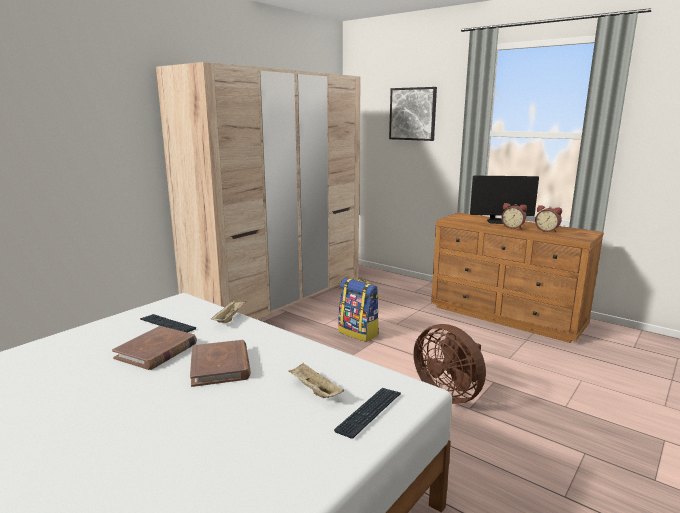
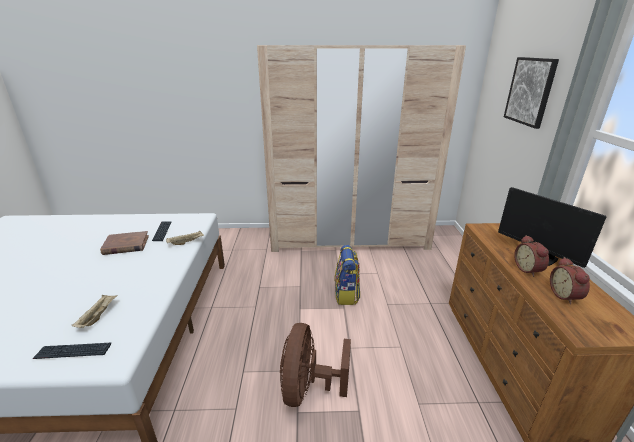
camera: 50 degrees right, 10 degrees up
(220, 366) = (117, 271): brown book -> none

